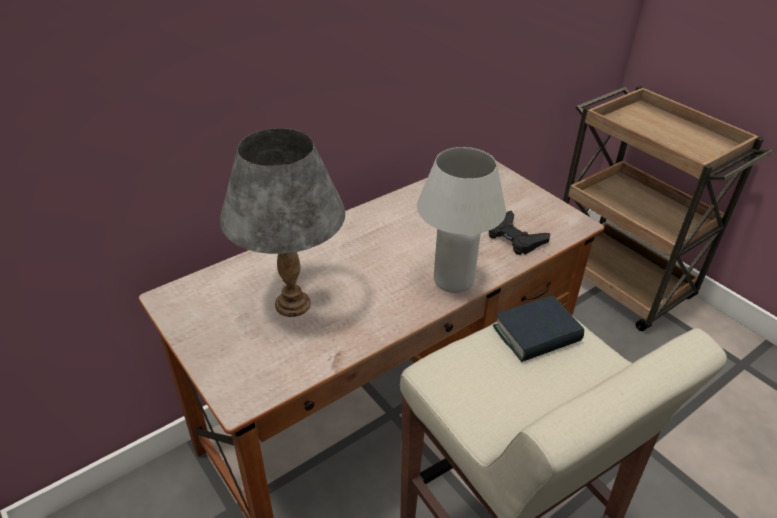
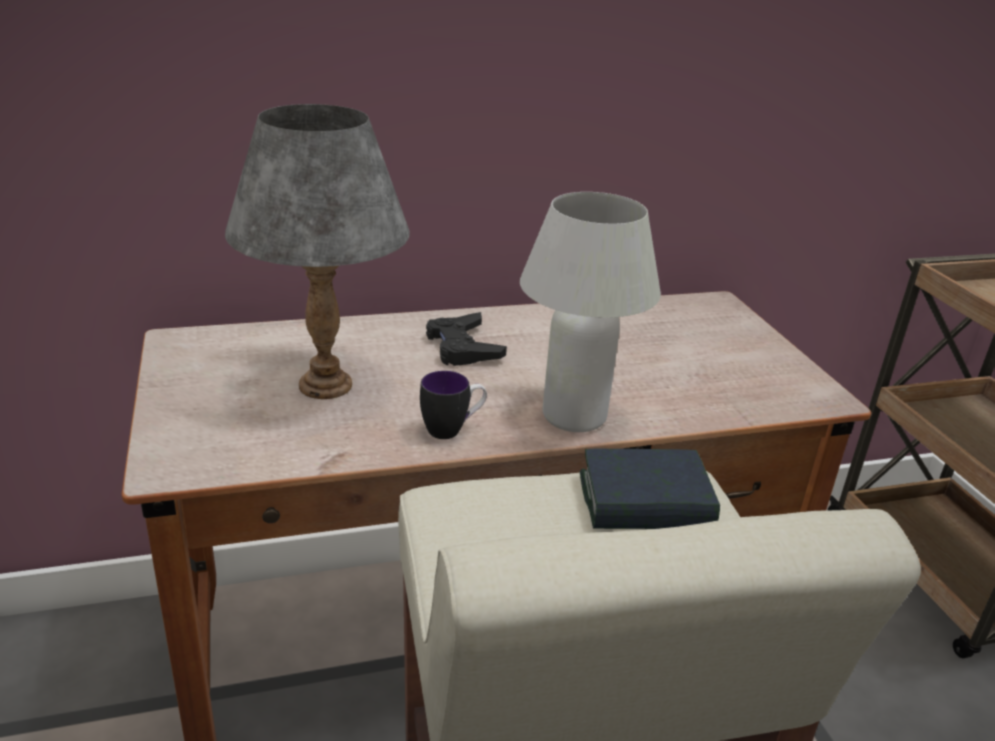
camera: 20 degrees right, 10 degrees down
(391, 313) = (452, 430): none -> mug
(515, 238) = (708, 391): black game controller -> black game controller (462, 347)

